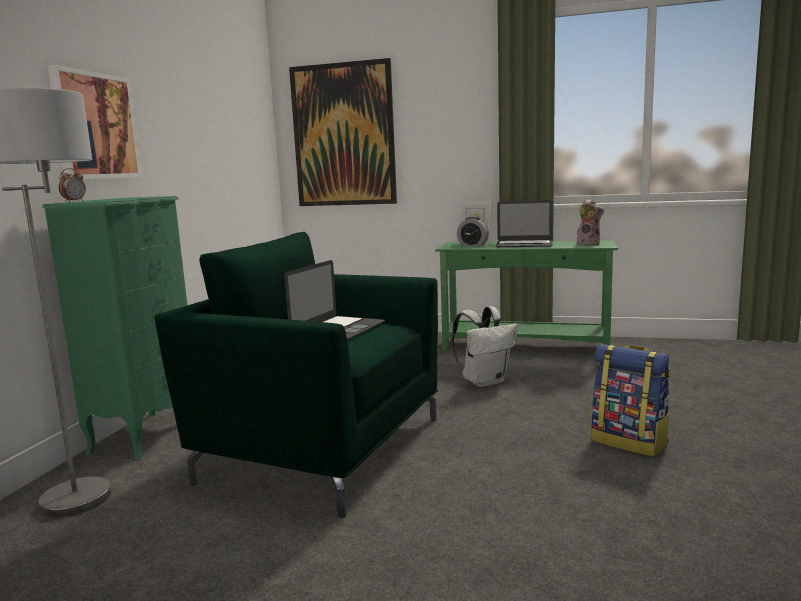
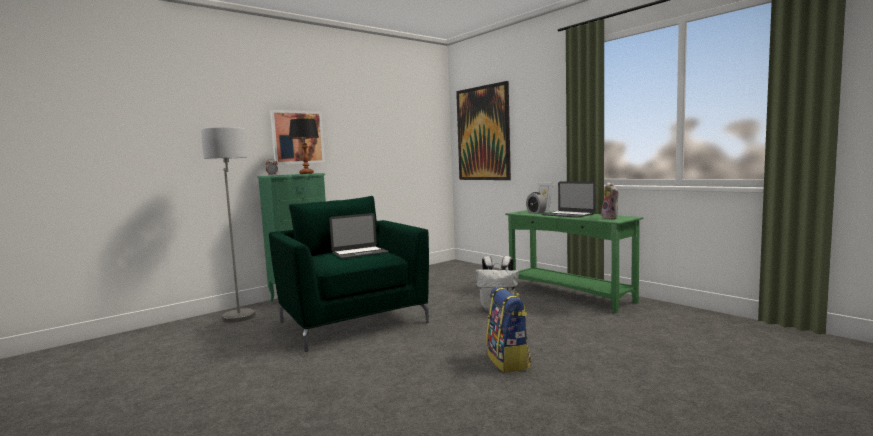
camera: 35 degrees right, 5 degrees down
(145, 197) = (306, 173): none -> table lamp

